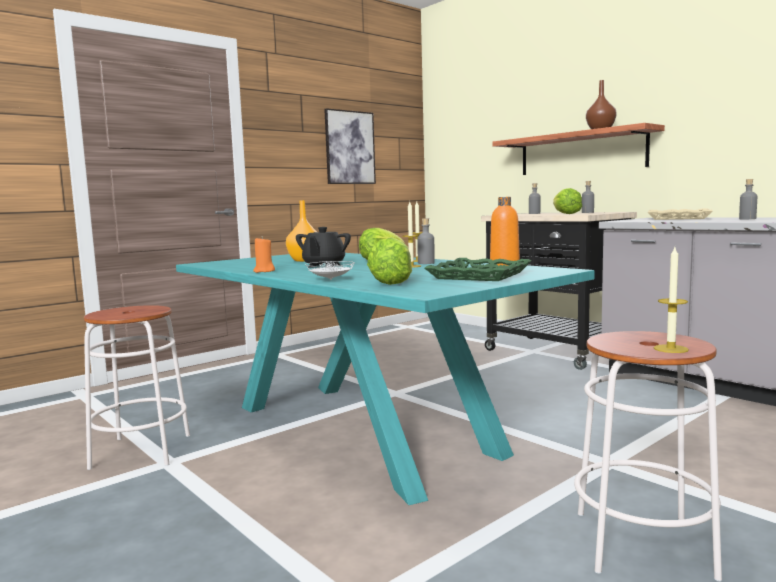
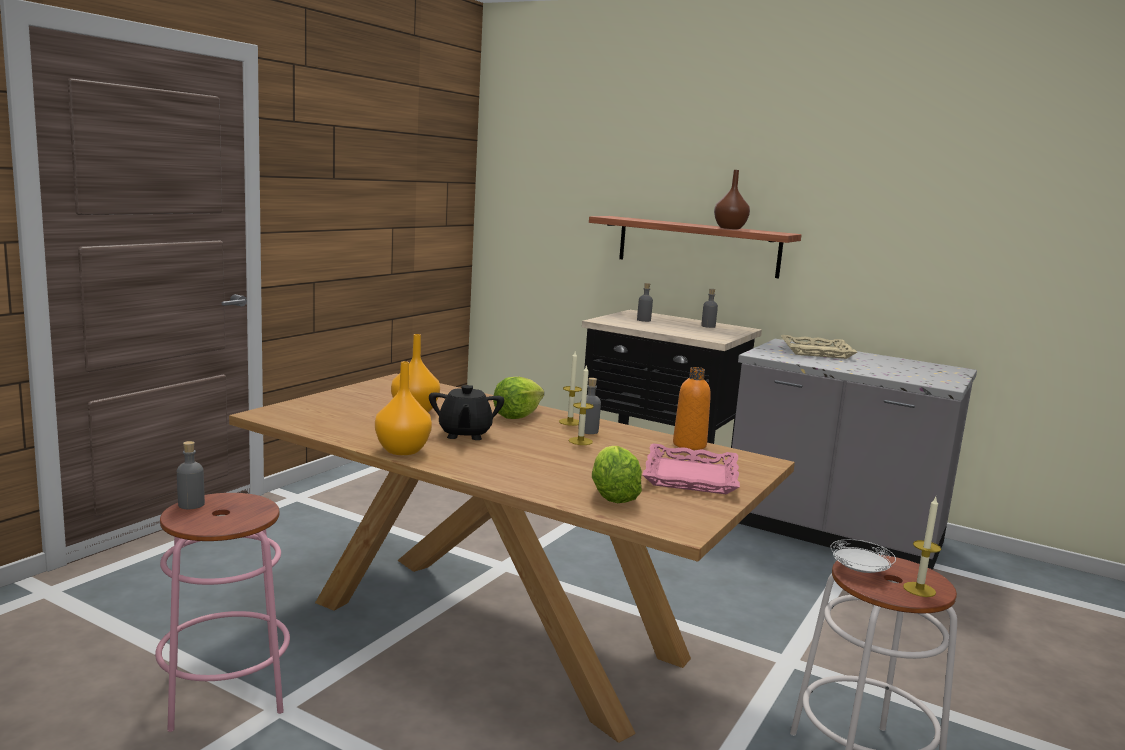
camera: 20 degrees left, 5 degrees up
(141, 451) = (225, 691): white stool -> pink stool
(264, 271) = (402, 450): orange candle -> orange vase
(331, 279) = (527, 484): white plate -> white plate (860, 571)
(349, 147) = (390, 199): picture -> none
(359, 429) = (495, 631): turquoise dining table -> brown dining table
(478, 275) = (690, 476): green tray -> pink tray
(565, 214) = (689, 331): lettuce -> none
(747, 219) = (892, 366): grey bottle -> grey bottle (191, 504)

